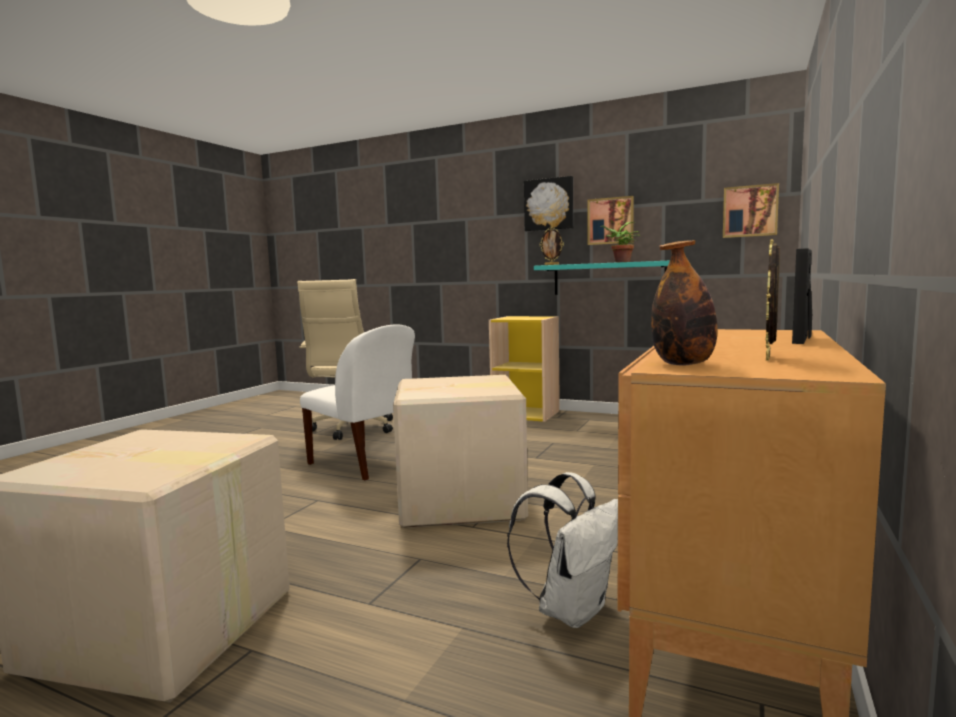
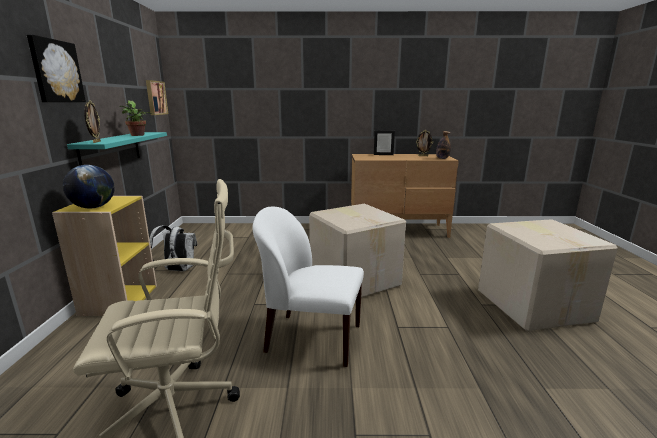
camera: 115 degrees left, 10 degrees up
(365, 463) = (311, 338): white chair -> white chair turned 90 degrees counterclockwise
(509, 317) = (93, 207): none -> globe
(571, 609) = (417, 246): white backpack -> white backpack (178, 270)
(610, 221) = (102, 97): picture -> none

